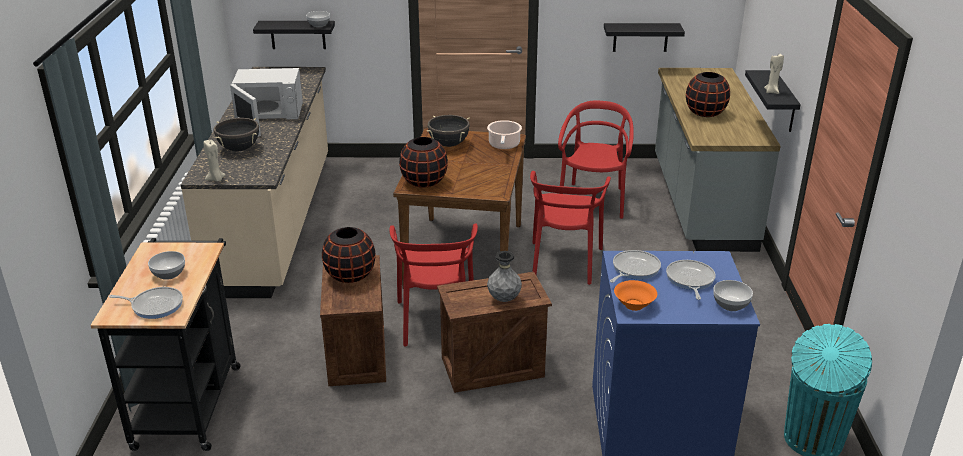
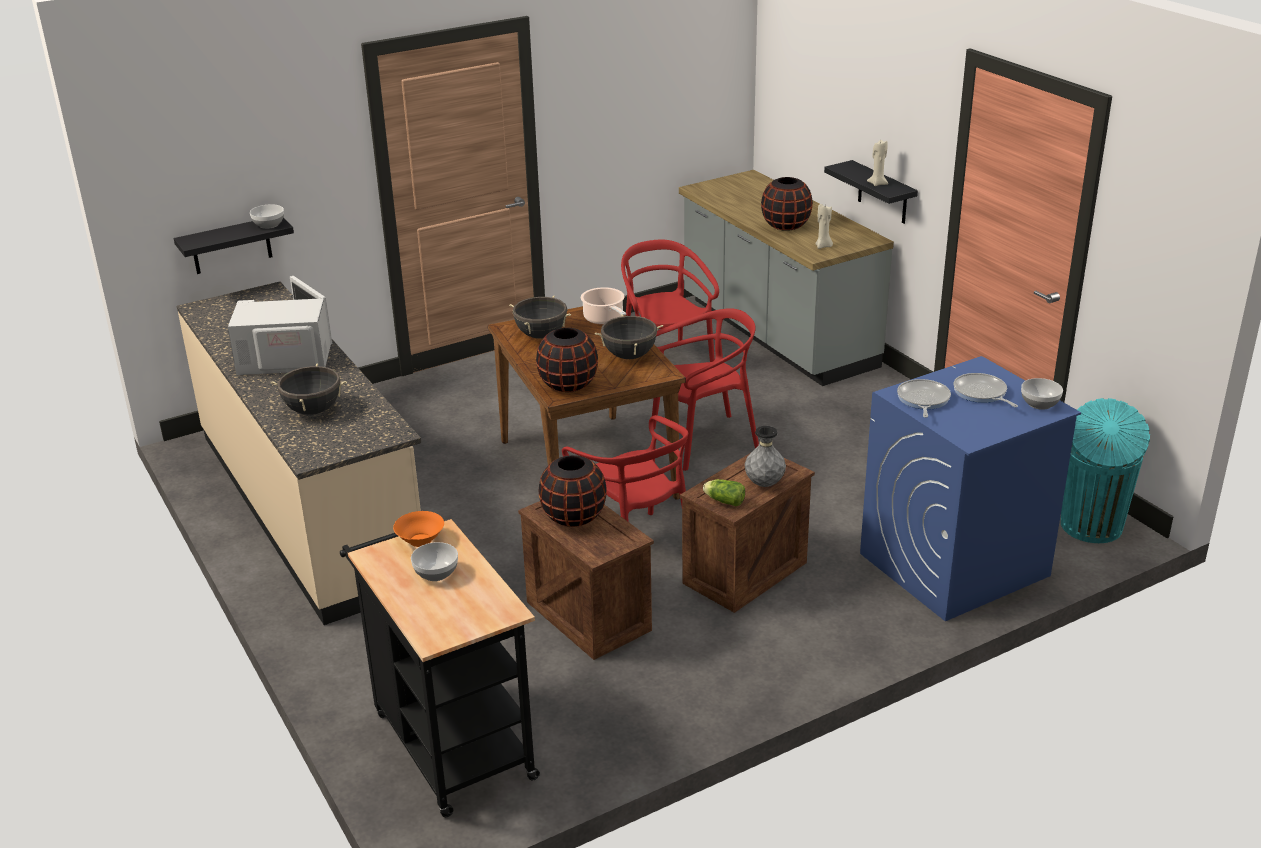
camera: 30 degrees left, 0 degrees up
(155, 305) = (470, 610): frying pan -> none
(216, 179) = (336, 454): beige candle -> beige candle (823, 246)
(268, 113) = (287, 358): white microwave -> white microwave turned 150 degrees counterclockwise
(461, 300) = (723, 501): none -> lettuce
(489, 175) = (629, 356): none -> black cooking pot
(564, 262) = (704, 441): red chair -> red chair turned 90 degrees counterclockwise
(634, 305) = (962, 432): orange bowl -> orange bowl (420, 540)
(640, 37) = (652, 154): black shelf -> none

